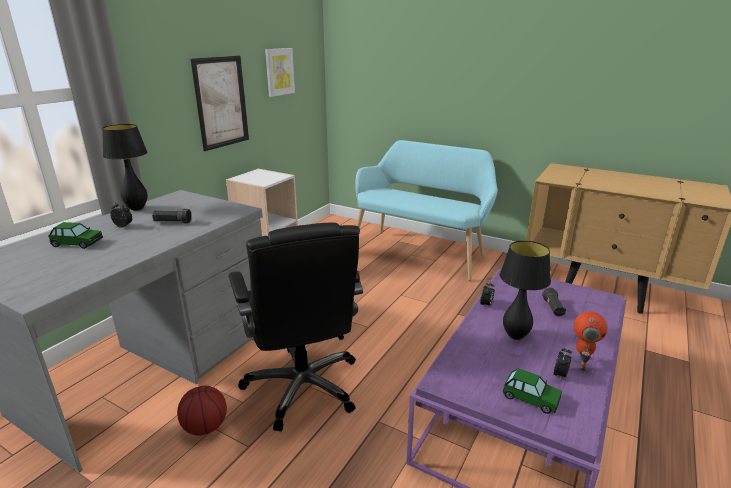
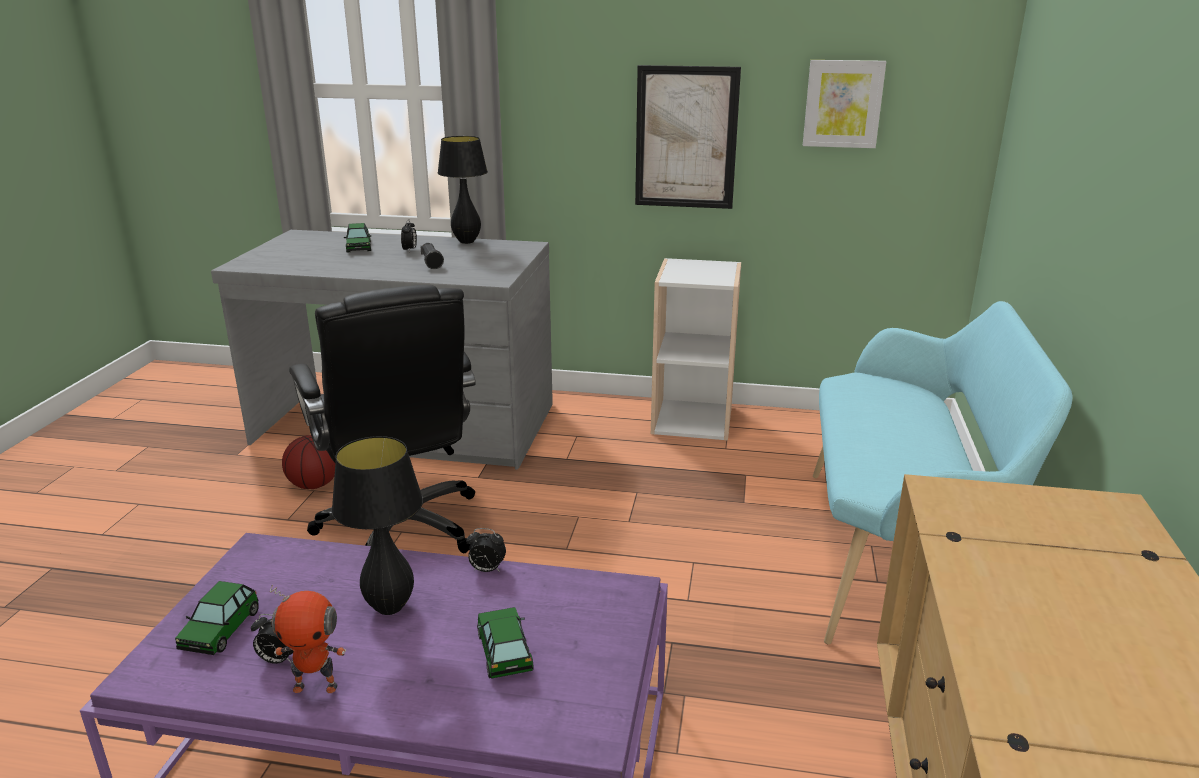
camera: 70 degrees right, 0 degrees up
(303, 386) = (400, 527): black office chair -> black office chair turned 75 degrees counterclockwise
(553, 308) = (504, 651): black flashlight -> toy car

